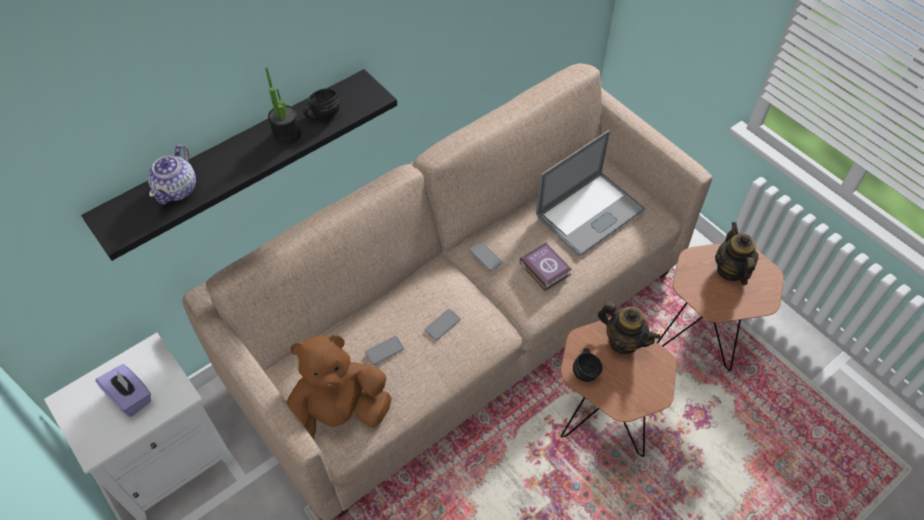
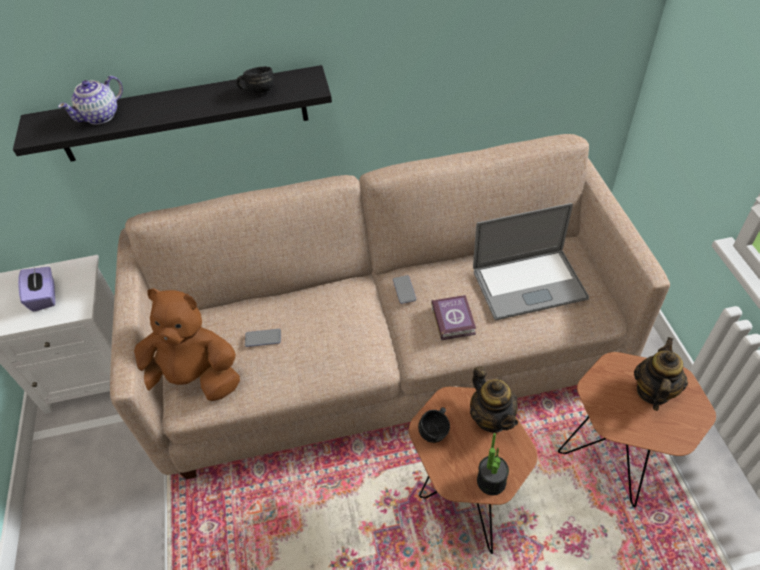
camera: 30 degrees right, 5 degrees down
(287, 135) = (217, 99): potted plant -> potted plant (491, 481)
(442, 325) = (326, 335): phone -> none

